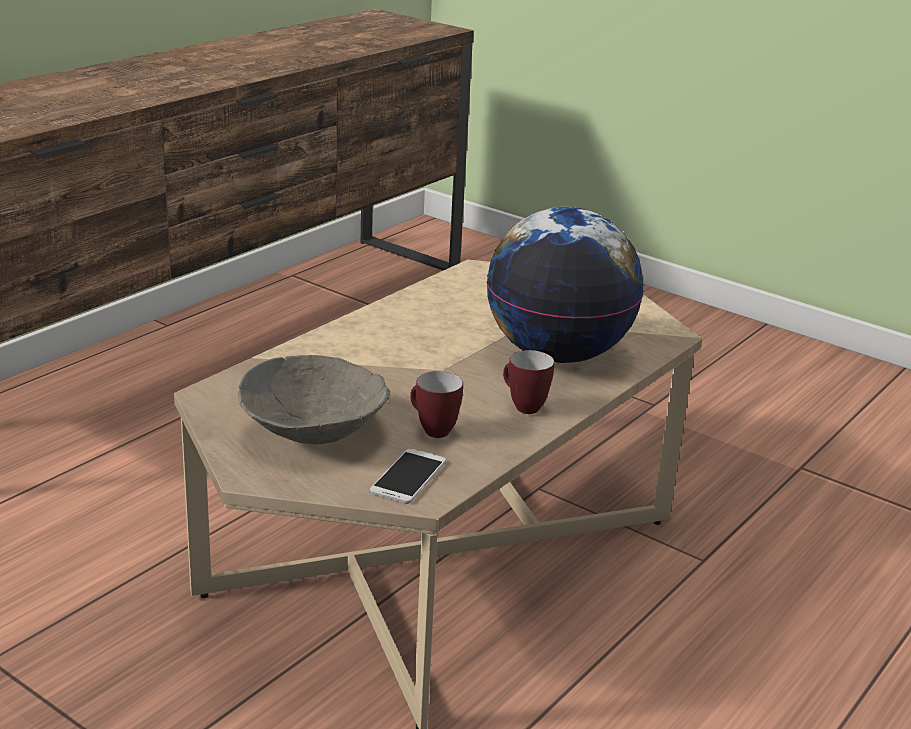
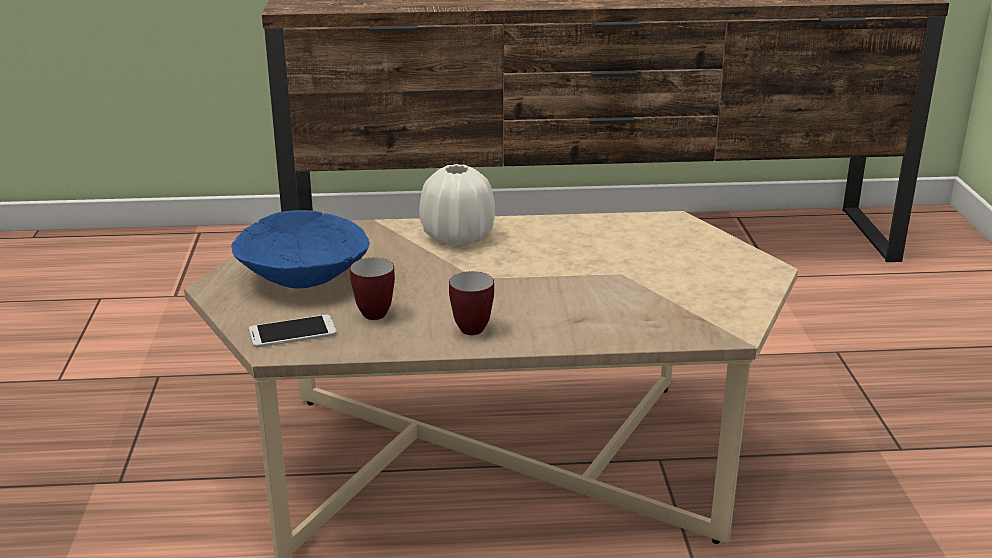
camera: 50 degrees right, 0 degrees up
(315, 432) = (304, 279): grey bowl -> blue bowl
(356, 343) = (457, 236): none -> white vase
(558, 354) = (589, 304): globe -> none

